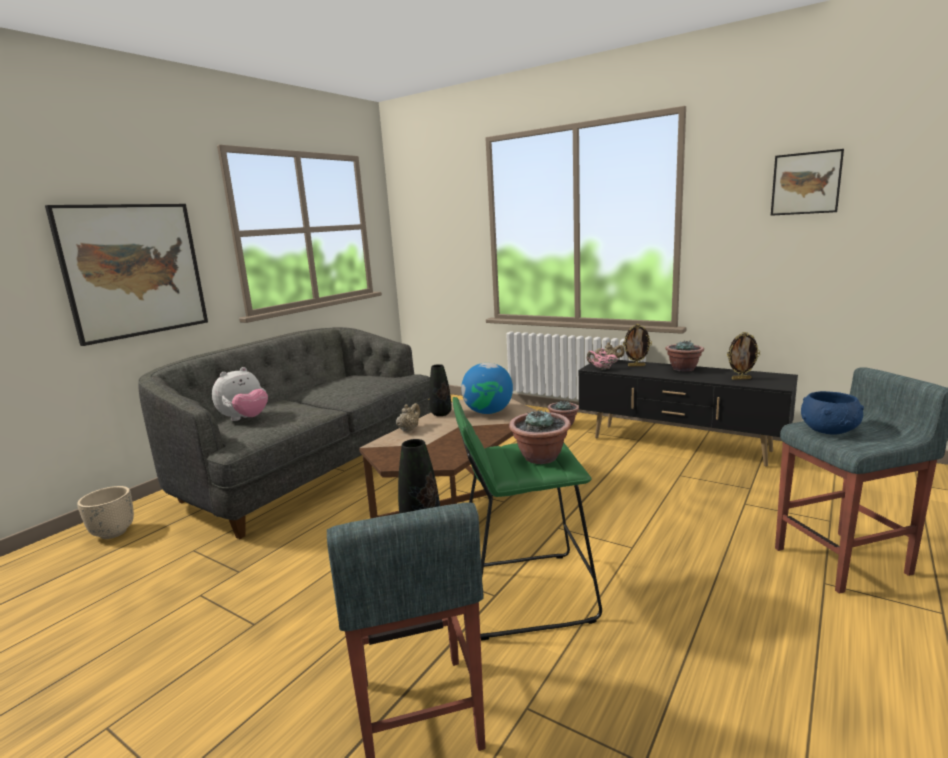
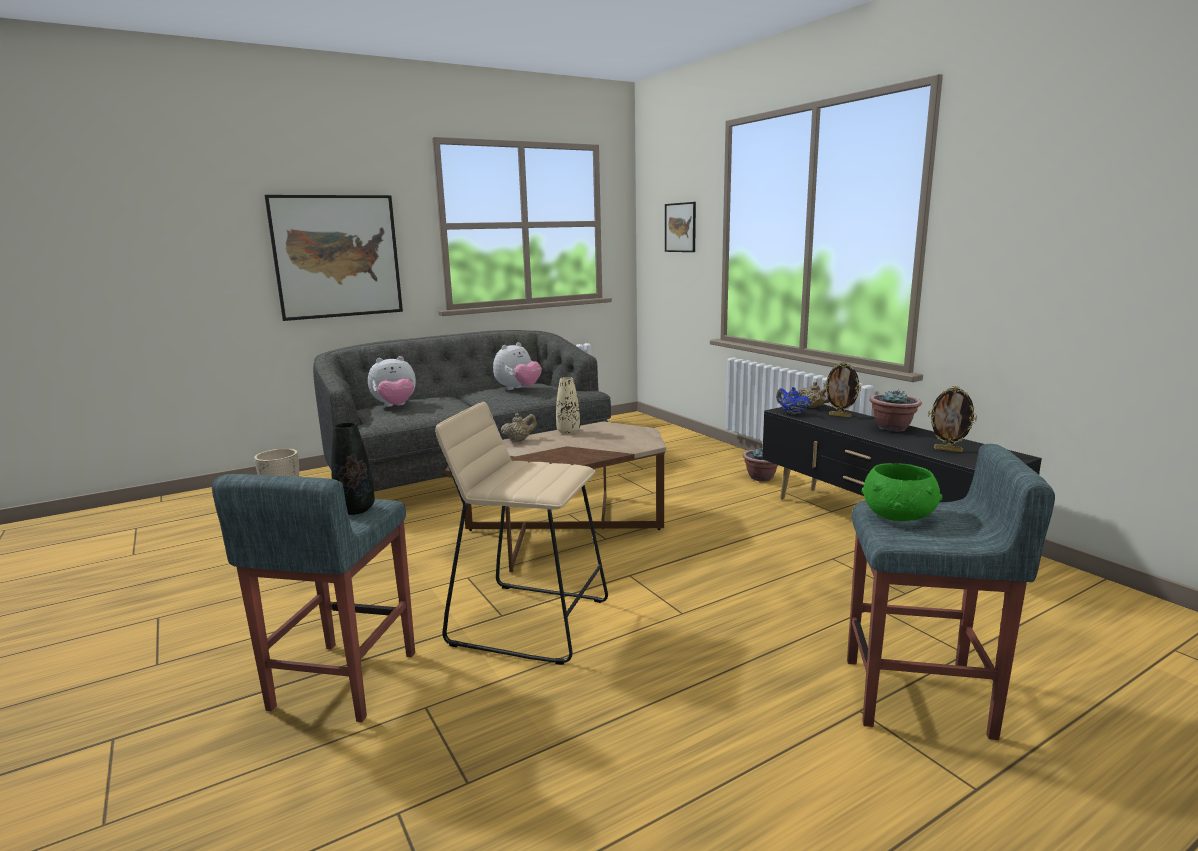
camera: 25 degrees right, 0 degrees up
(348, 383) = (518, 389): none -> plush toy
(441, 414) = (568, 432): black vase -> beige vase
(488, 412) = (614, 438): globe -> none
(525, 592) = (530, 621): green stool -> beige stool
(541, 458) = (540, 477): potted plant -> none
(601, 369) = (792, 413): pink teapot -> blue teapot
(805, 183) = (1087, 182): picture -> picture (680, 227)
(829, 430) = (899, 516): blue bowl -> green bowl

